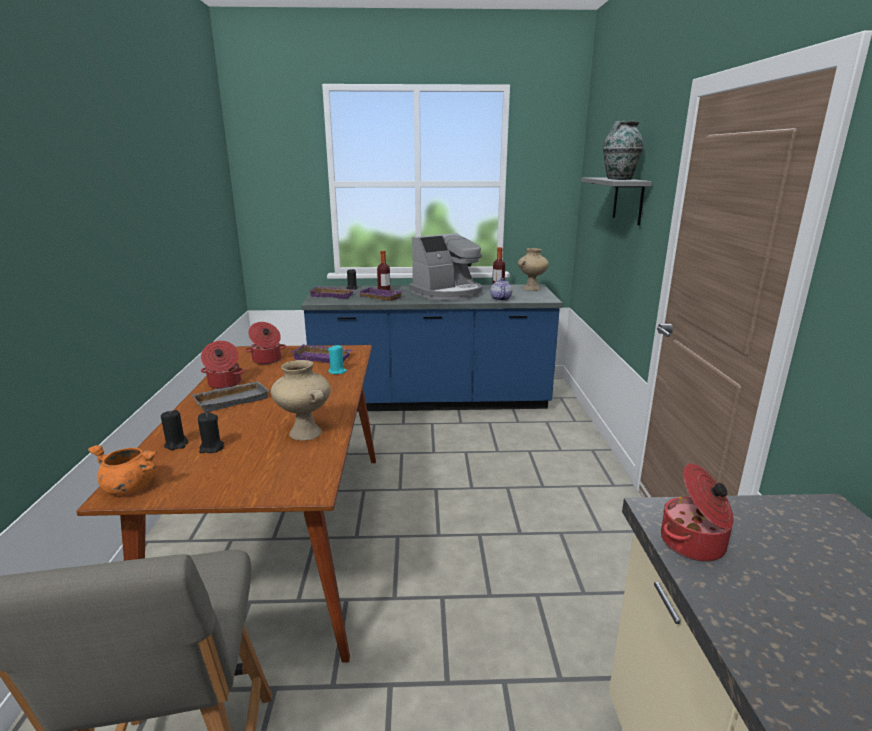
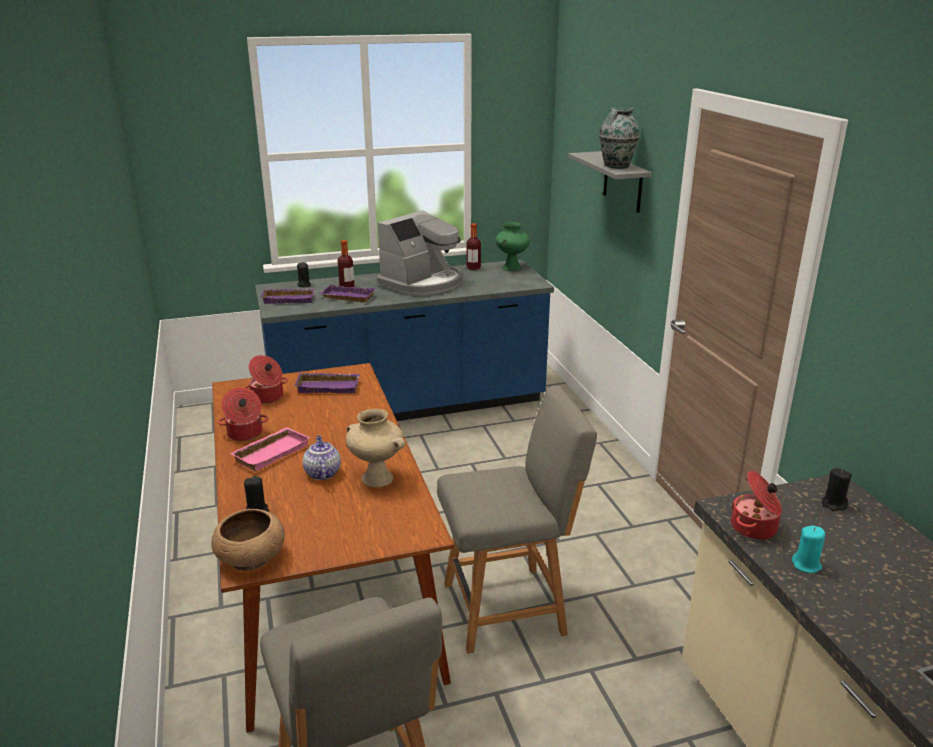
camera: 15 degrees left, 5 degrees up
(128, 487) = (250, 558): orange cooking pot -> brown bowl
(211, 448) = (297, 508): black candle -> black candle (833, 504)
(232, 400) = (271, 452): grey tray -> pink tray
(337, 371) = (357, 403): turquoise candle -> turquoise candle (806, 565)
(443, 591) = (508, 607): none -> grey chair
(500, 299) = (486, 287): teapot -> teapot (322, 473)
(531, 288) = (511, 268): beige vase -> green vase

